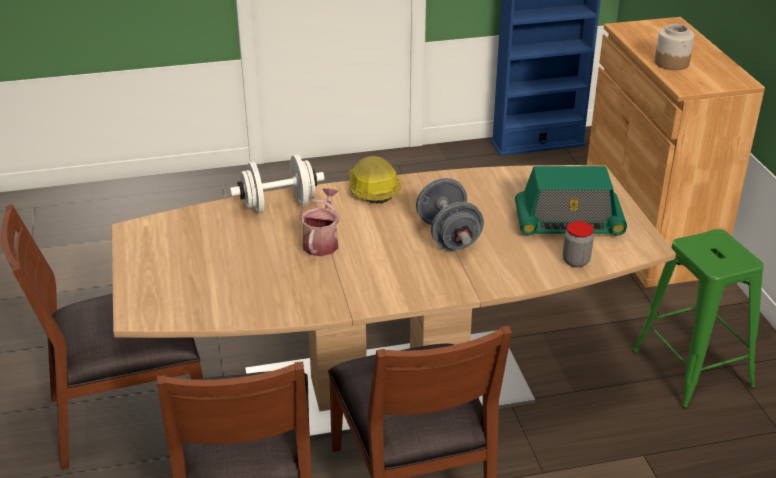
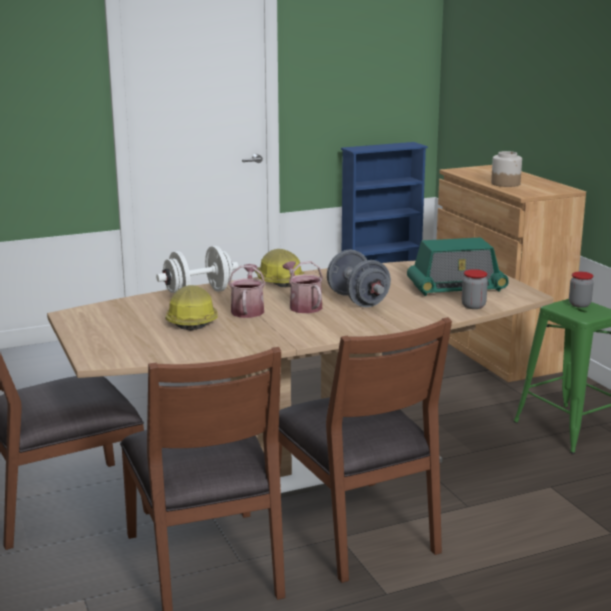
camera: 10 degrees left, 15 degrees down
(256, 254) = (191, 320): none -> hard hat
(384, 241) = (303, 306): none -> watering can
(719, 244) = (579, 304): none -> jar

